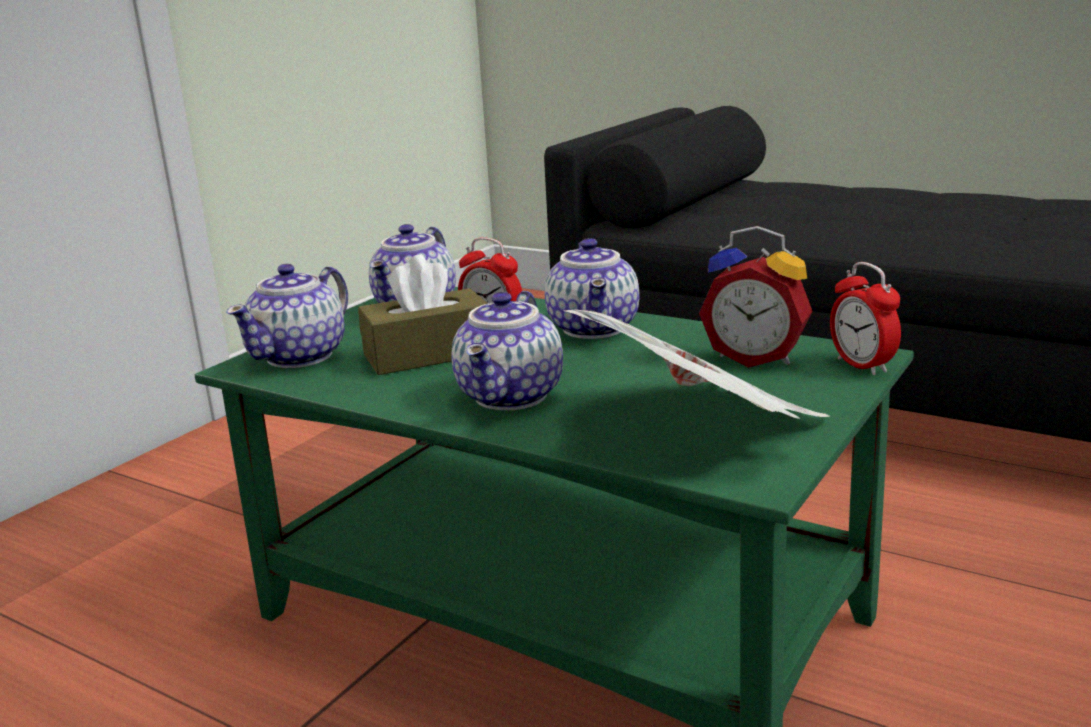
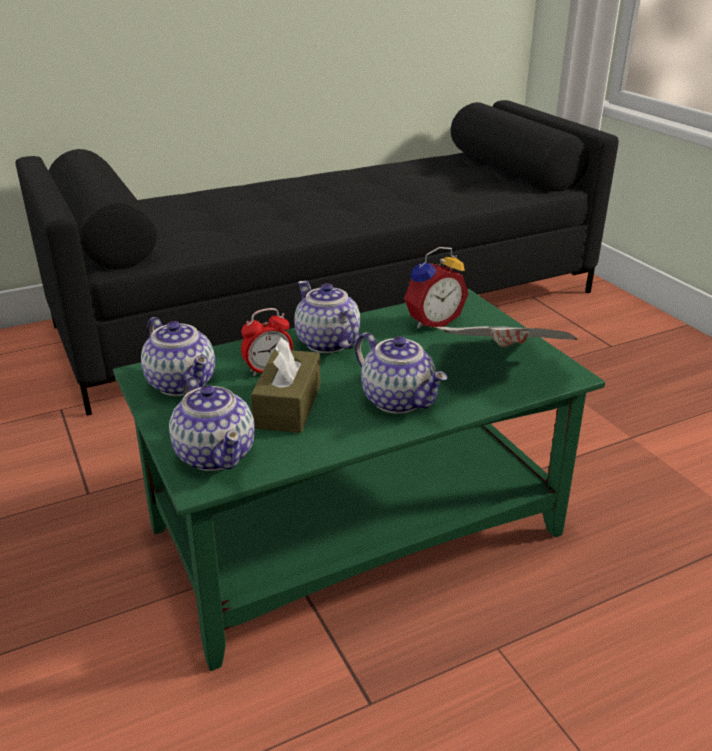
camera: 60 degrees left, 10 degrees up
(595, 329) = (325, 343): teapot -> teapot turned 150 degrees counterclockwise
(862, 366) = (474, 305): alarm clock -> none

